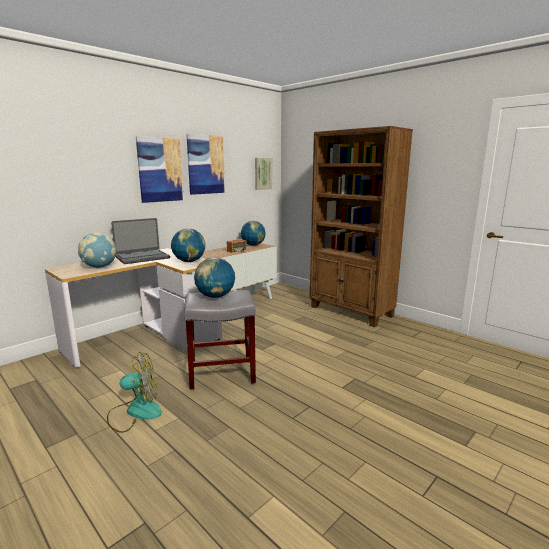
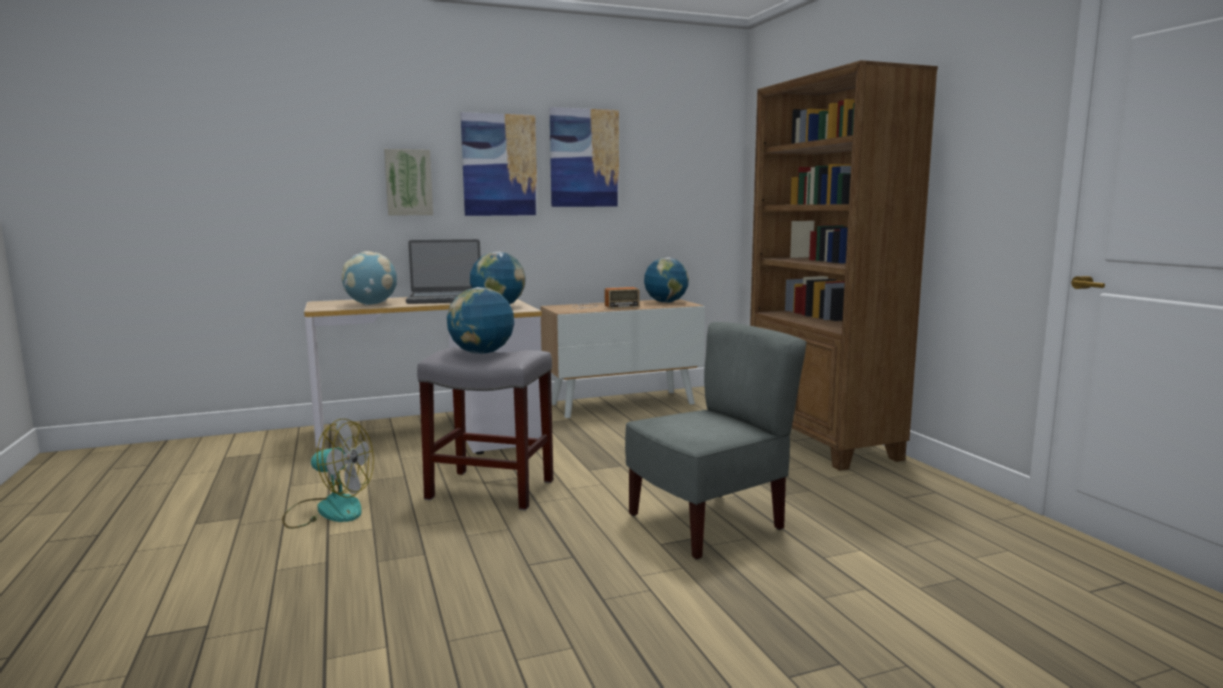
camera: 25 degrees right, 5 degrees down
(262, 173) = (702, 176): picture -> picture (408, 182)
(350, 370) = (707, 523): none -> grey chair

